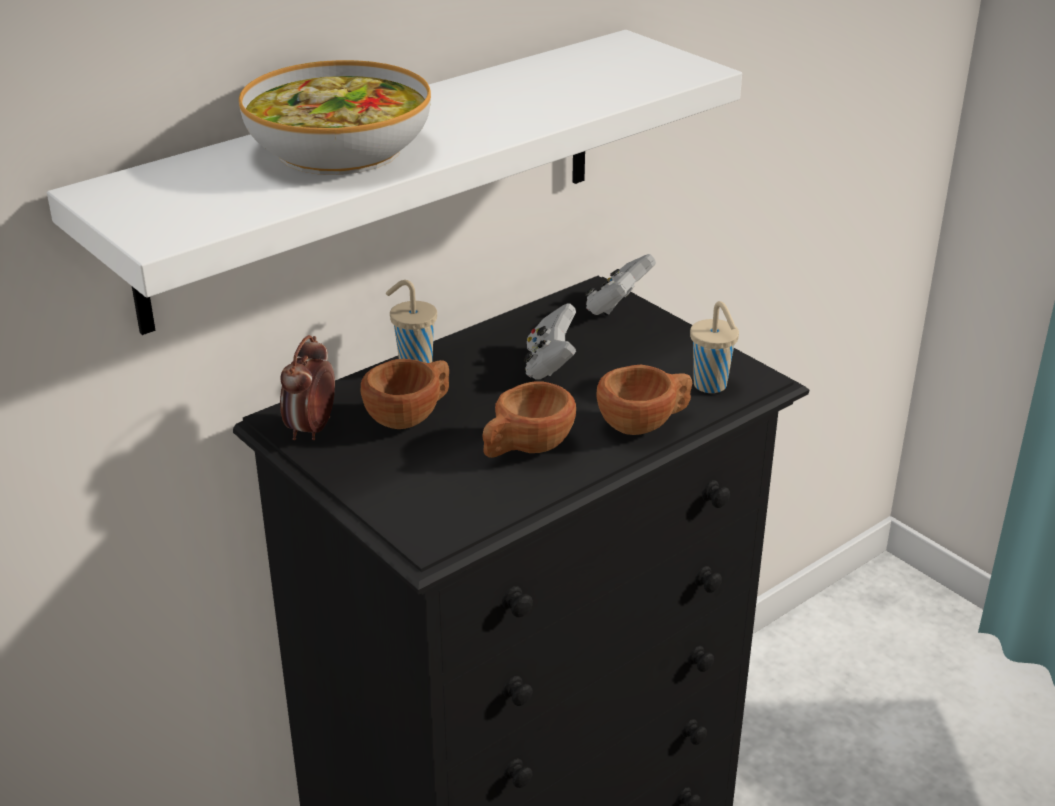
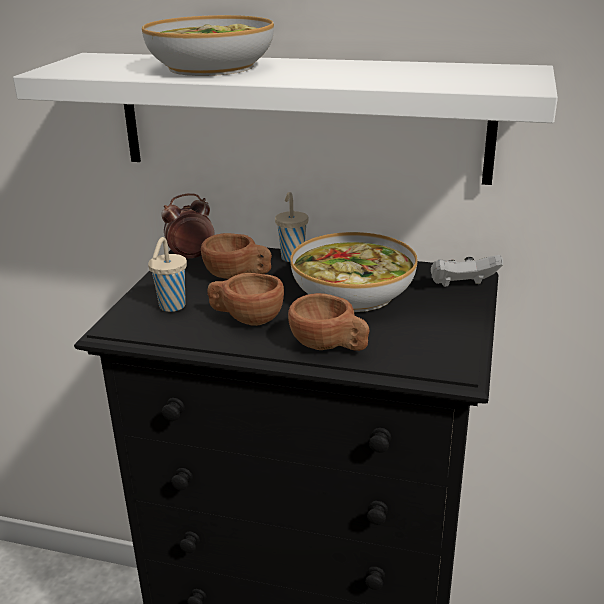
camera: 55 degrees right, 5 degrees down
(550, 365) = (353, 292): white game controller -> bowl
(711, 386) = (415, 353): beige cup -> beige cup (171, 307)

